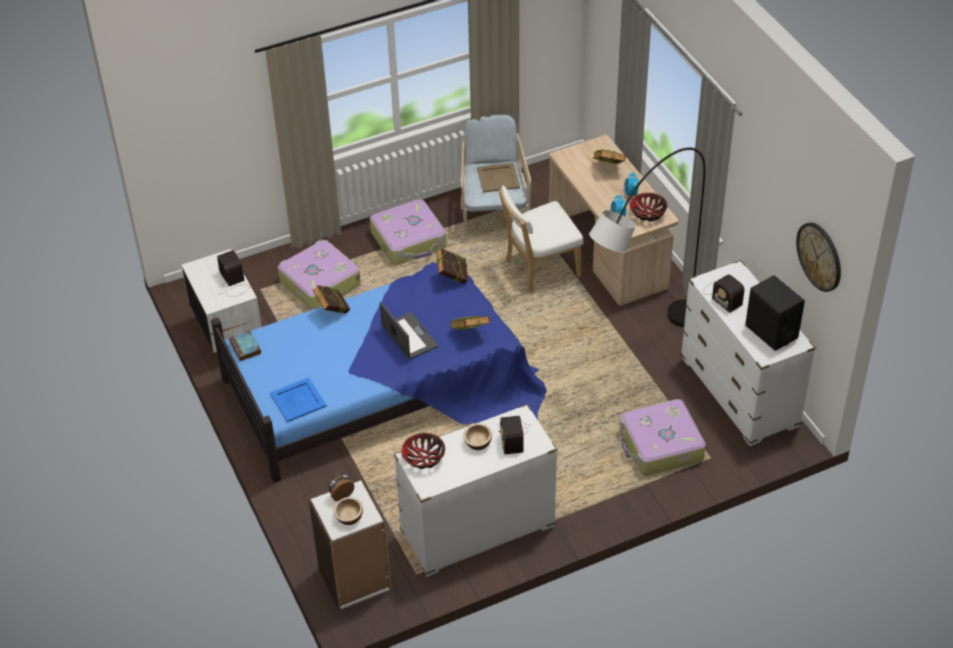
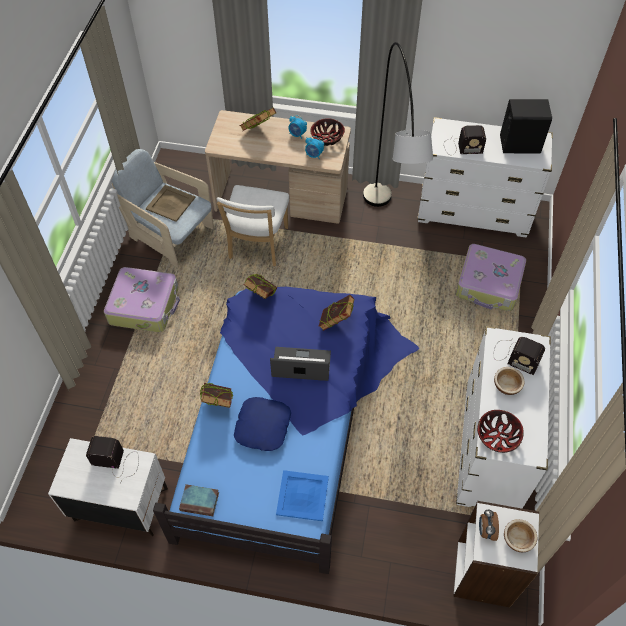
camera: 55 degrees left, 10 degrees up
(319, 283) = (128, 396): suitcase -> none
(335, 346) = (262, 426): none -> blue pillow
(819, 256) = (551, 56): wall clock -> none

